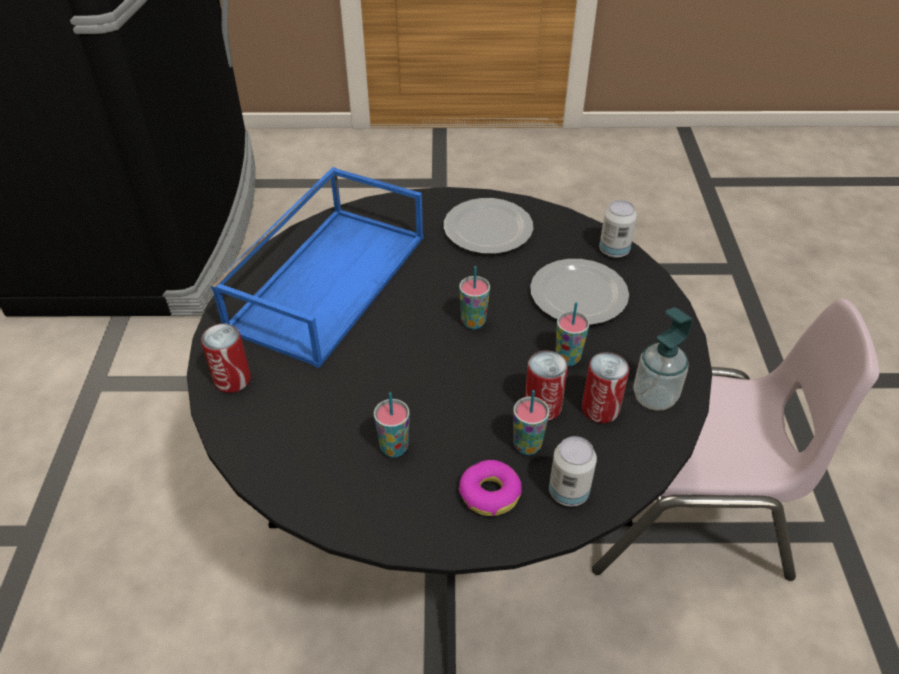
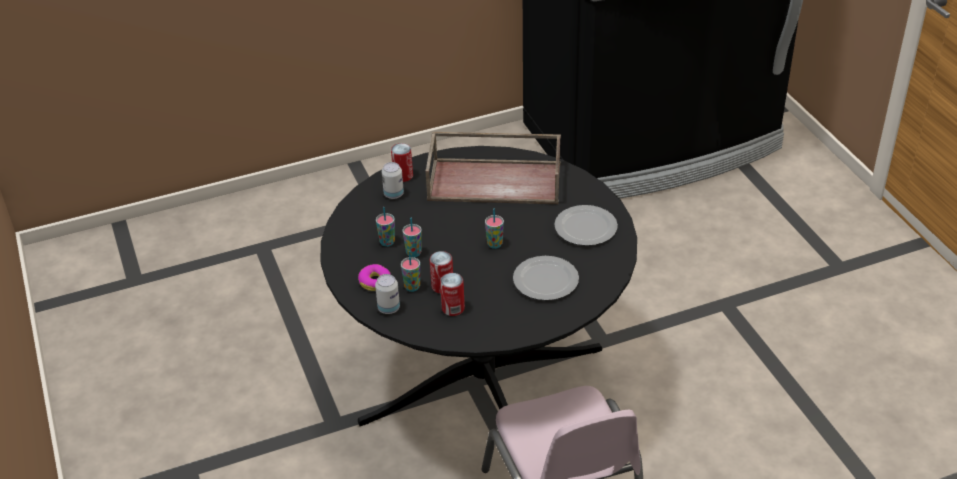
camera: 70 degrees right, 5 degrees down
(328, 280) = (496, 181): blue tray -> brown tray
(567, 358) = (486, 288): cup -> cup (413, 253)
(614, 251) = (601, 287): can -> can (393, 194)
(654, 397) = (474, 328): soap dispenser -> none

